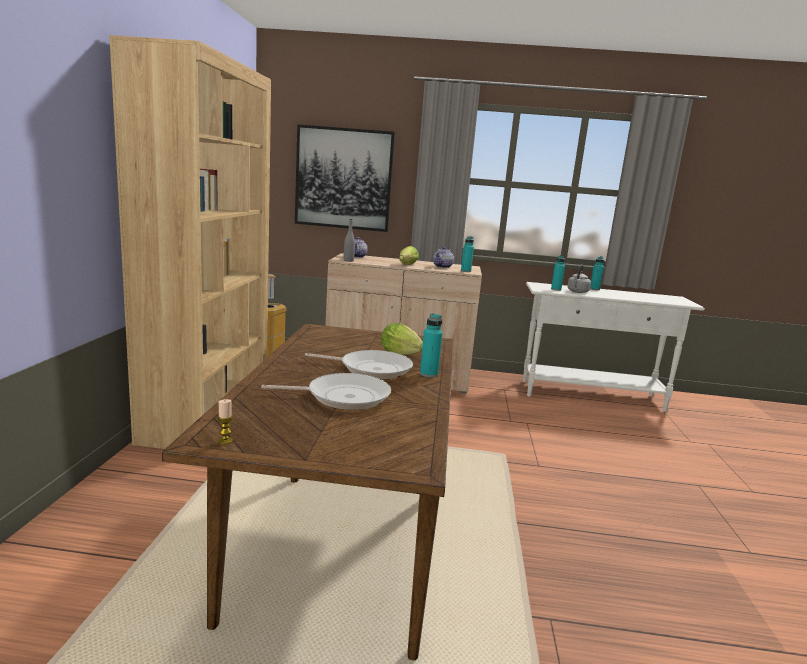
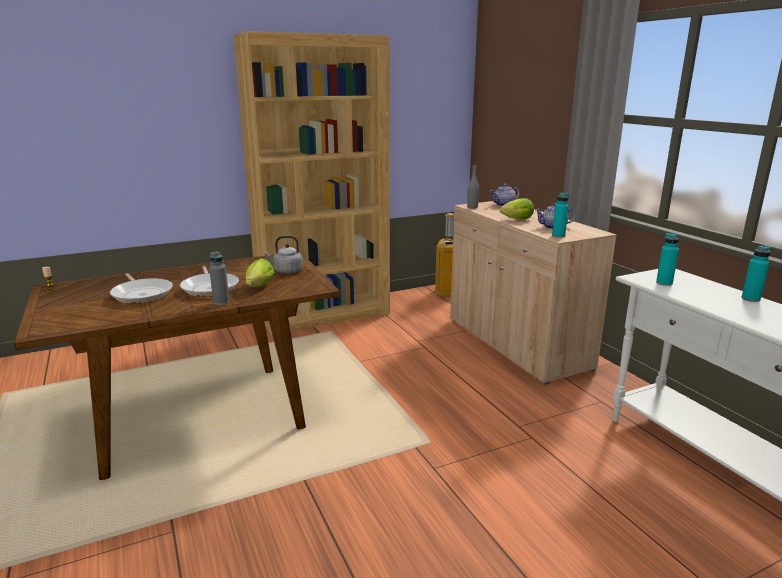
camera: 60 degrees right, 5 degrees up
(344, 179) = (525, 119): picture -> none
(429, 374) = (221, 302): turquoise bottle -> grey bottle
(577, 292) = (688, 294): grey kettle -> grey kettle (286, 271)

